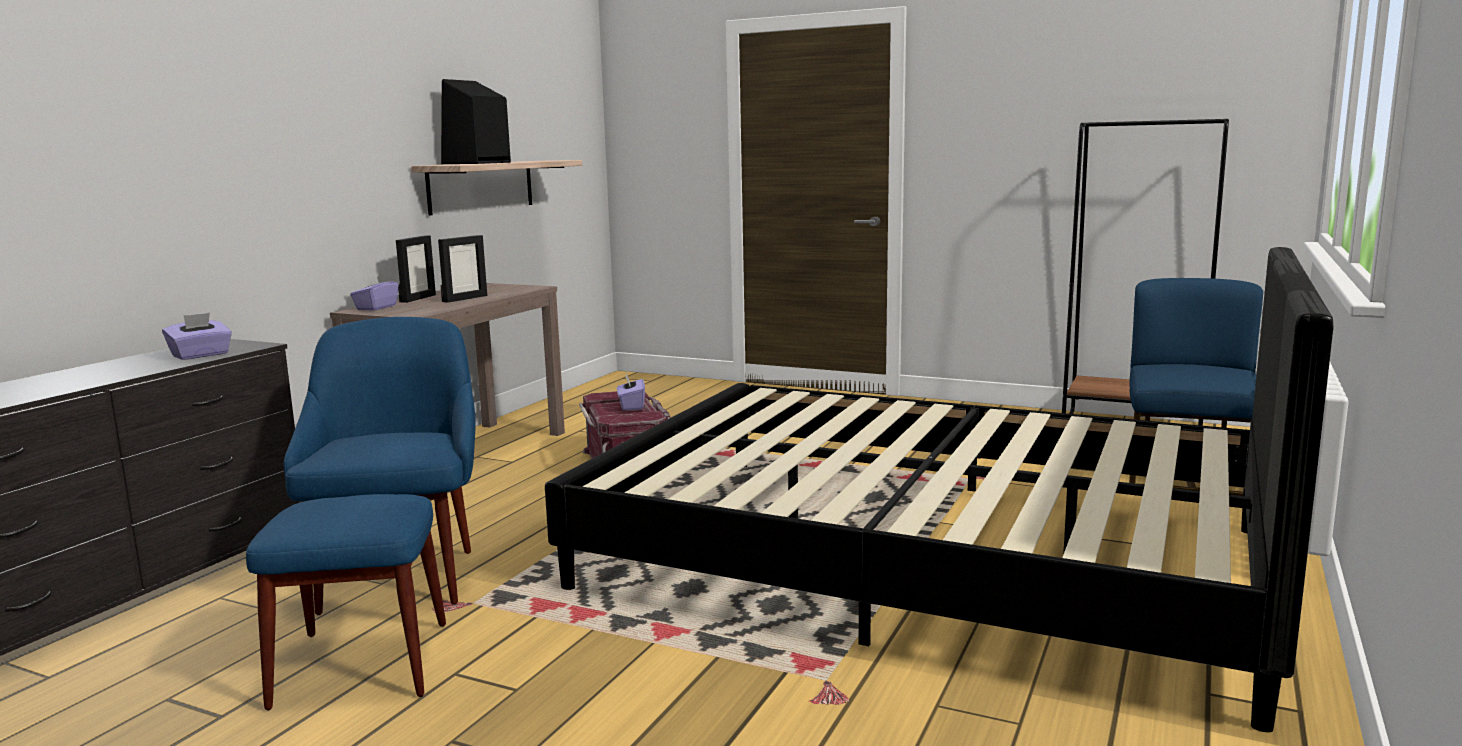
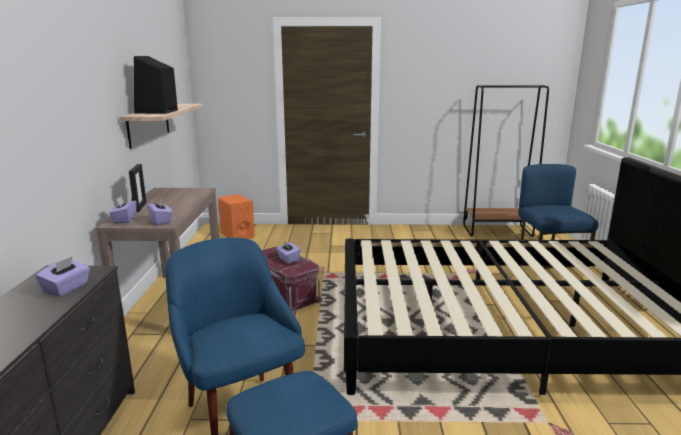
camera: 25 degrees left, 5 degrees up
(414, 311) = (161, 221): none -> purple tissue box
(465, 298) = (174, 204): picture frame -> none
(647, 389) = (237, 235): none -> orange speaker

